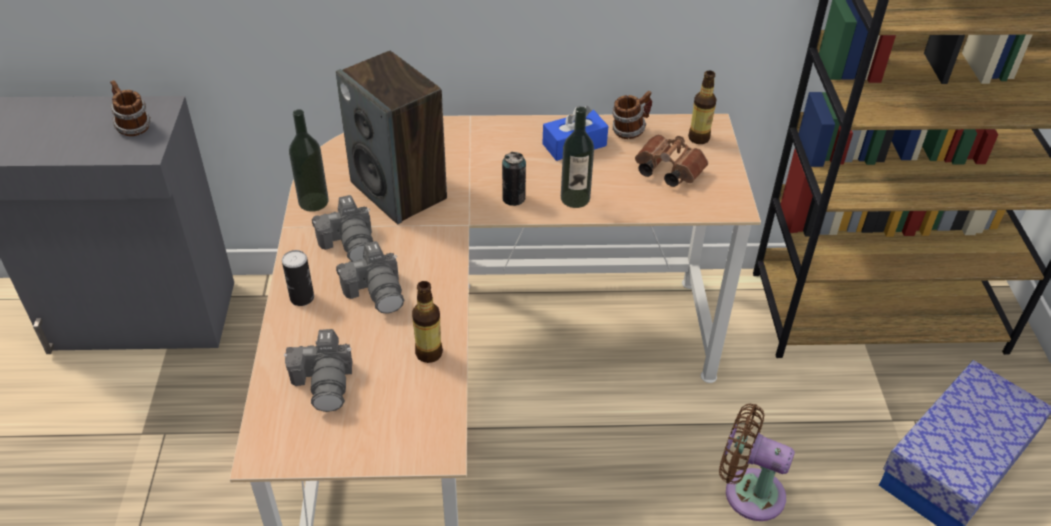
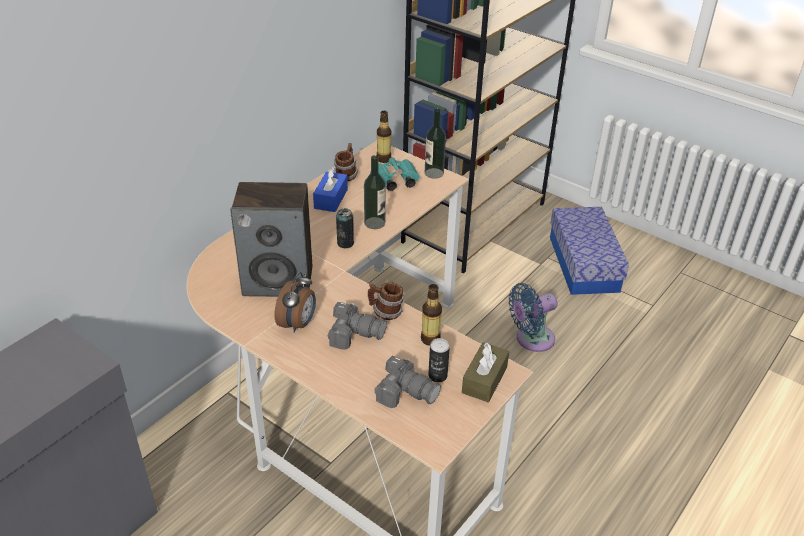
camera: 50 degrees left, 5 degrees down
(132, 127) = (52, 359): mug -> mug (385, 313)
(302, 298) = (322, 368): can -> can (437, 376)
(313, 202) = (239, 321): bottle -> bottle (434, 173)
(350, 242) = (298, 324): camera -> alarm clock
(407, 436) = (484, 380): none -> brown tissue box
(666, 171) = (394, 183): brown binoculars -> turquoise binoculars
(748, 491) = (531, 339): brown fan -> blue fan

